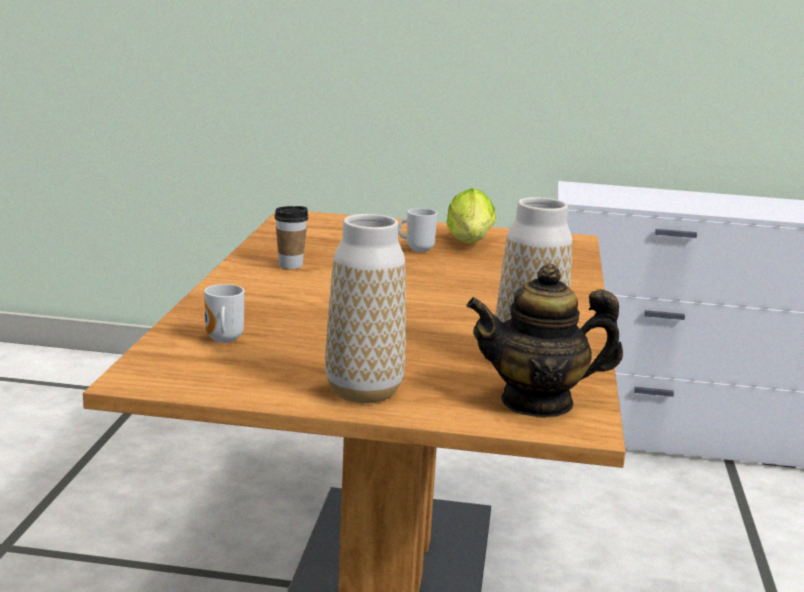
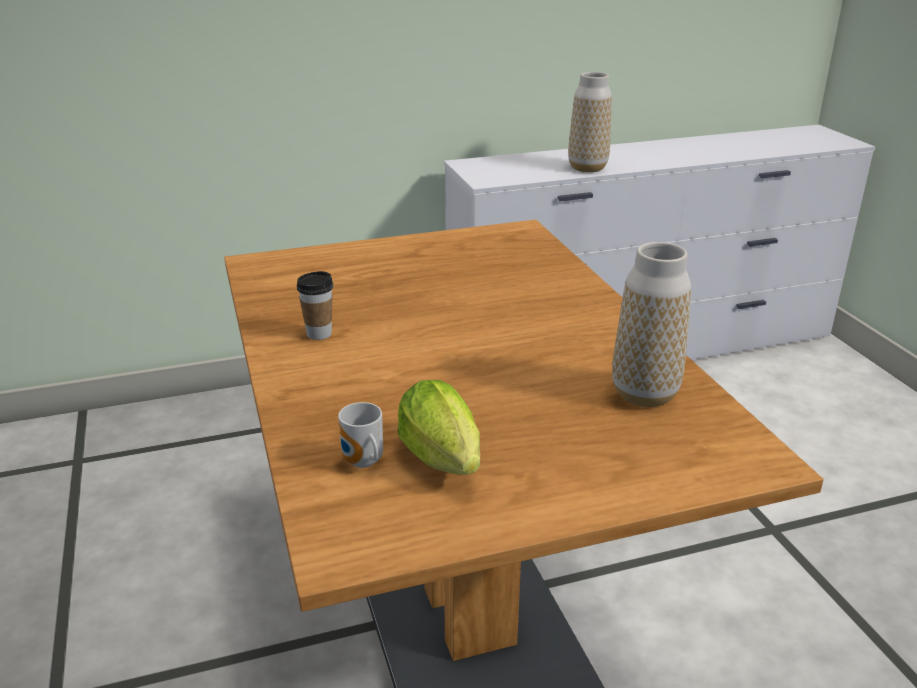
camera: 25 degrees left, 10 degrees up
(363, 392) = (561, 487): vase -> vase (587, 168)
(417, 249) = (411, 278): mug -> none
(470, 244) = (449, 258): lettuce -> lettuce (445, 463)
(537, 402) = (705, 445): teapot -> none

